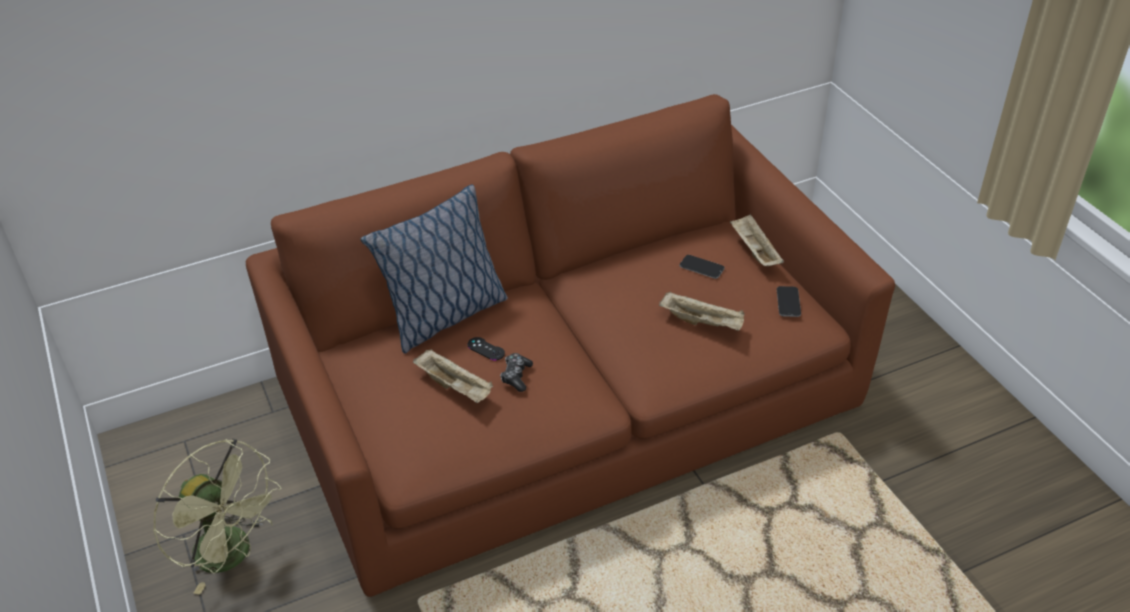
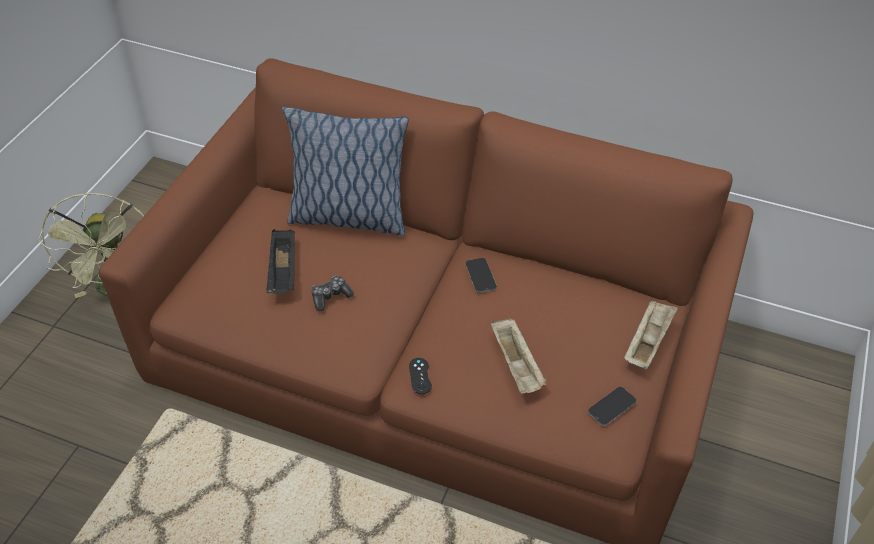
camera: 45 degrees right, 5 degrees up
(455, 387) = (283, 272): beige tray -> black tray
(486, 349) = (339, 261): black game controller -> black game controller (420, 376)
(701, 267) = (580, 322): phone -> phone (480, 276)

